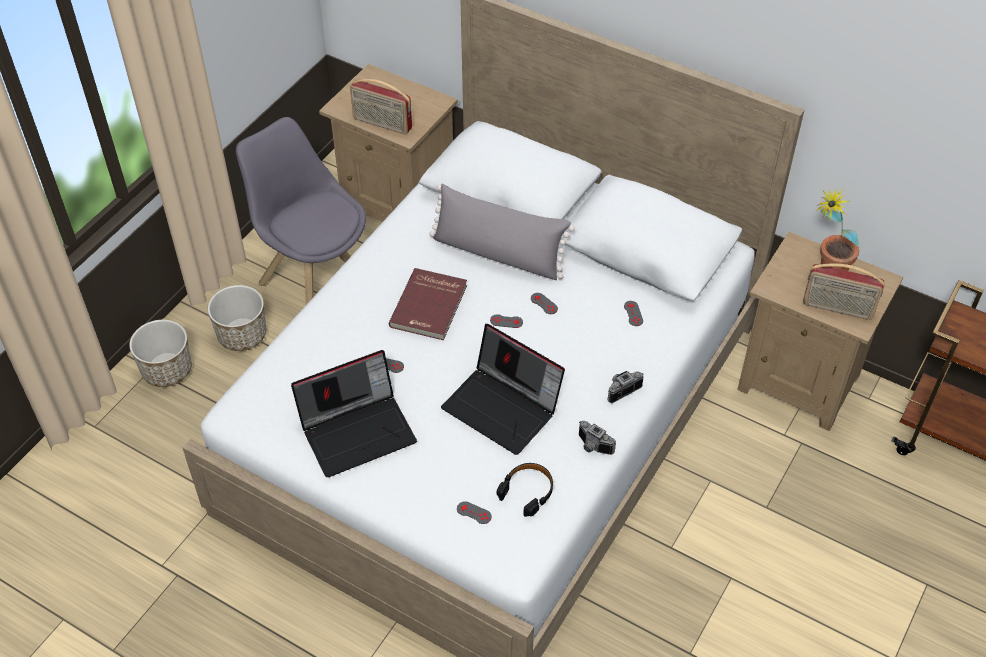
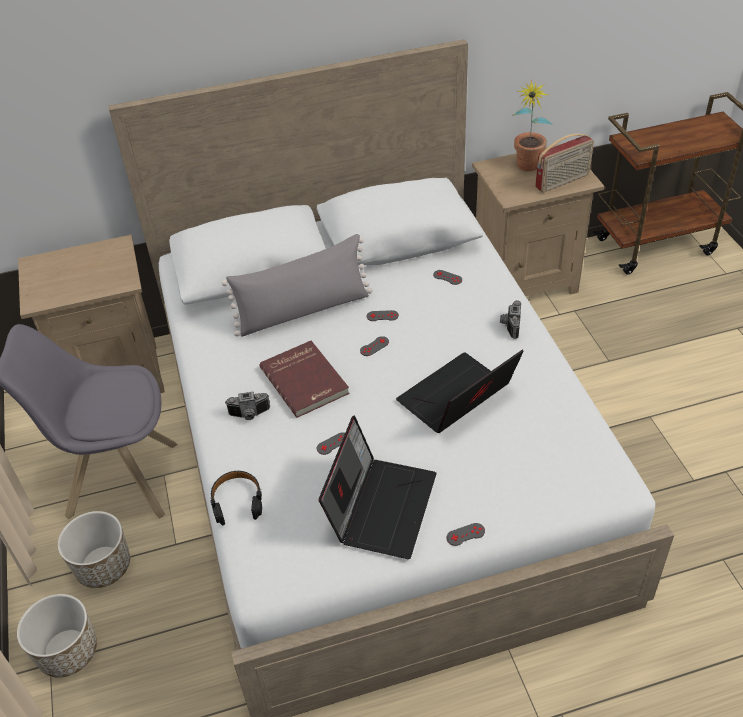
camera: 45 degrees left, 5 degrees down
(382, 124) = (92, 288): radio -> none
(474, 513) = (543, 482): grey game controller -> grey game controller (465, 534)
(503, 408) = (457, 399): laptop -> laptop turned 150 degrees clockwise
(527, 491) = (553, 436): black headphones -> black headphones (237, 501)
(592, 447) = (548, 373): camera -> camera (249, 415)

